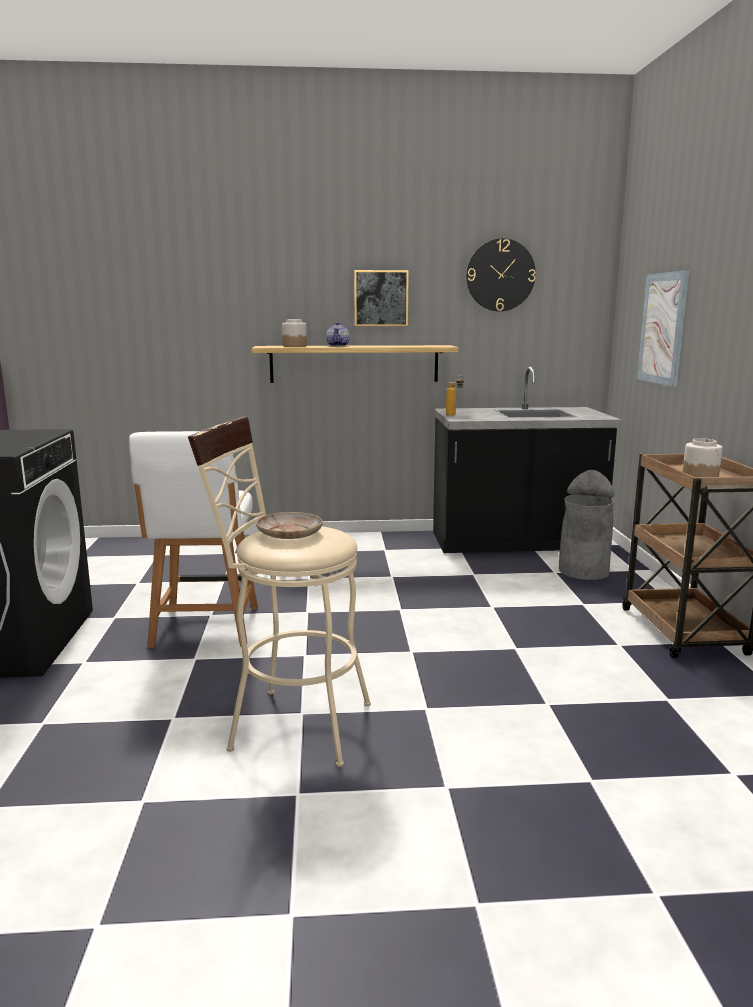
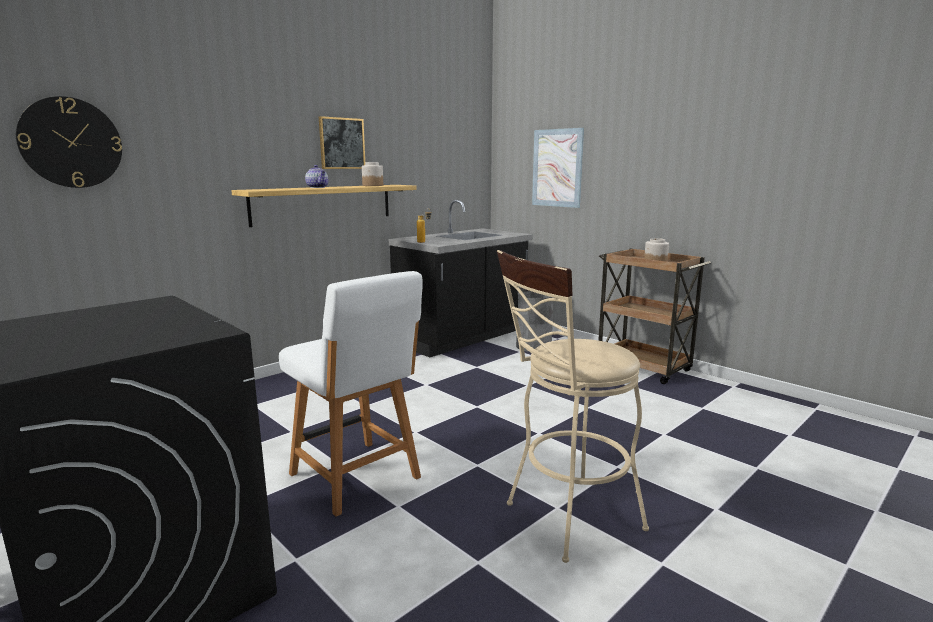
camera: 40 degrees left, 0 degrees up
(290, 534) = (577, 349): beige plate -> none
(294, 346) = (281, 189): jar -> jar (372, 185)
(500, 275) = (425, 126): wall clock -> wall clock (71, 143)

